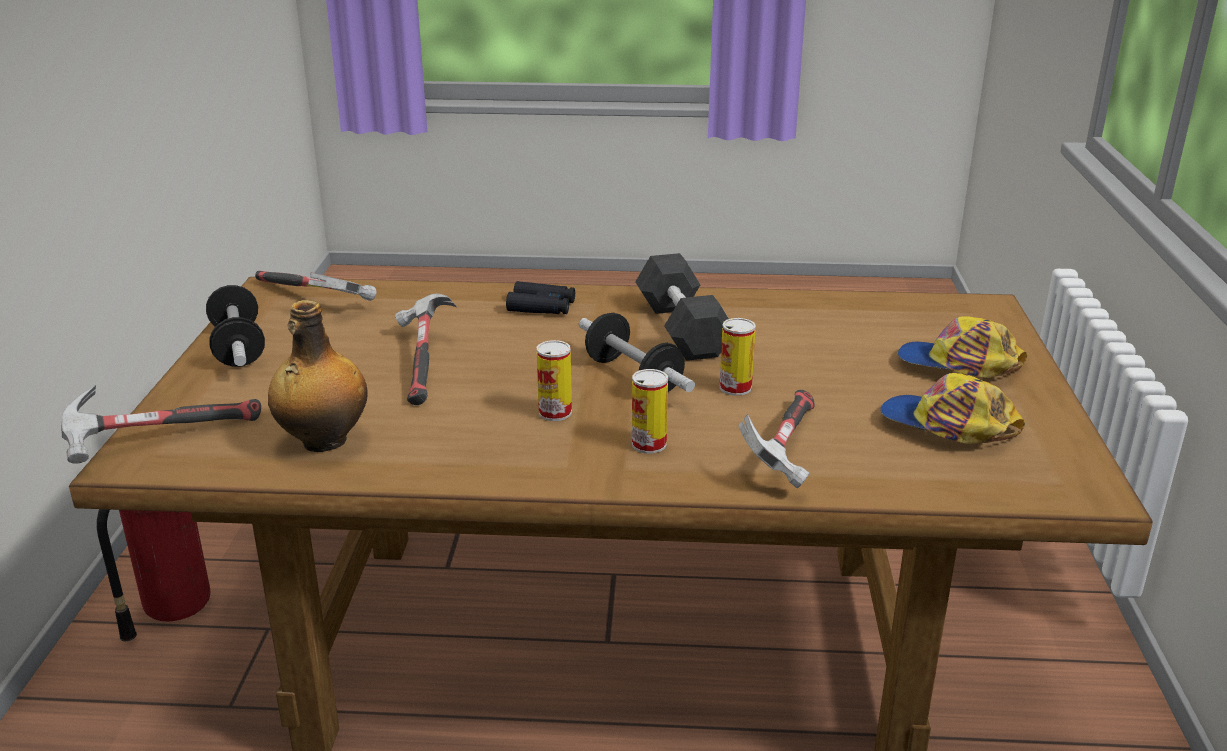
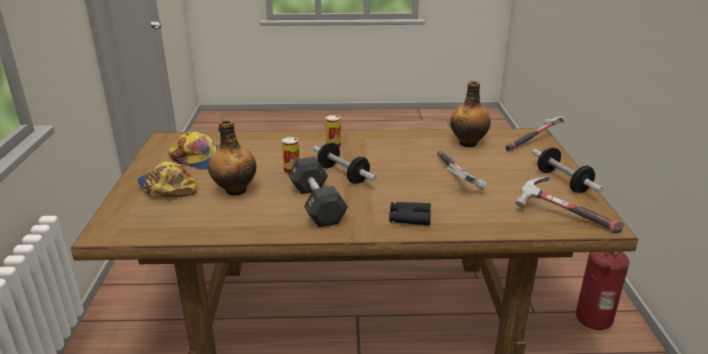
camera: 175 degrees right, 0 degrees up
(555, 412) = (377, 157): can -> none
(784, 450) = (276, 147): hammer -> none
(830, 357) = (235, 189): none -> bottle
(958, 365) = (167, 188): cap -> cap turned 150 degrees counterclockwise

